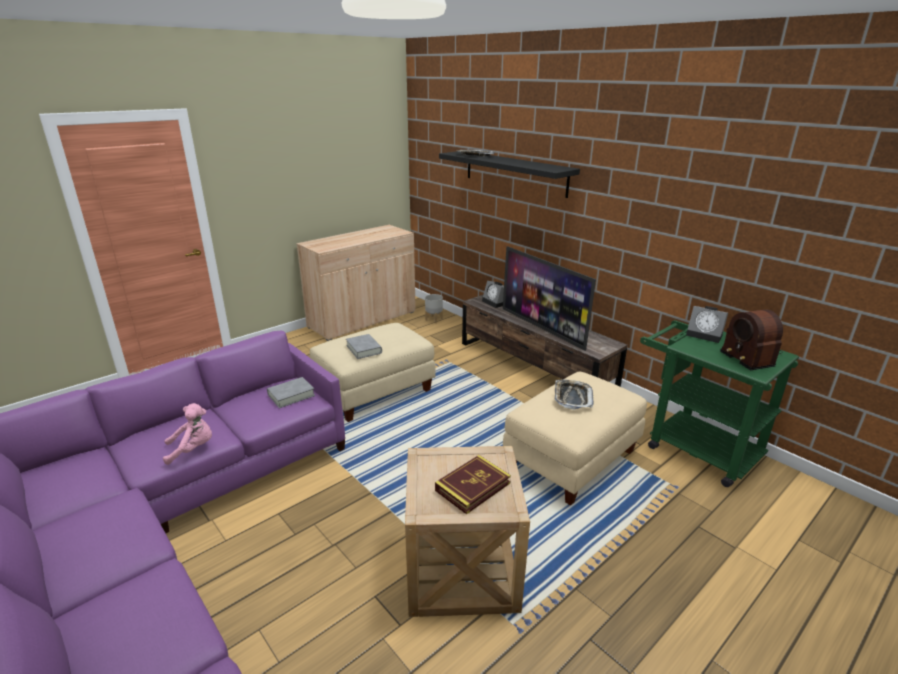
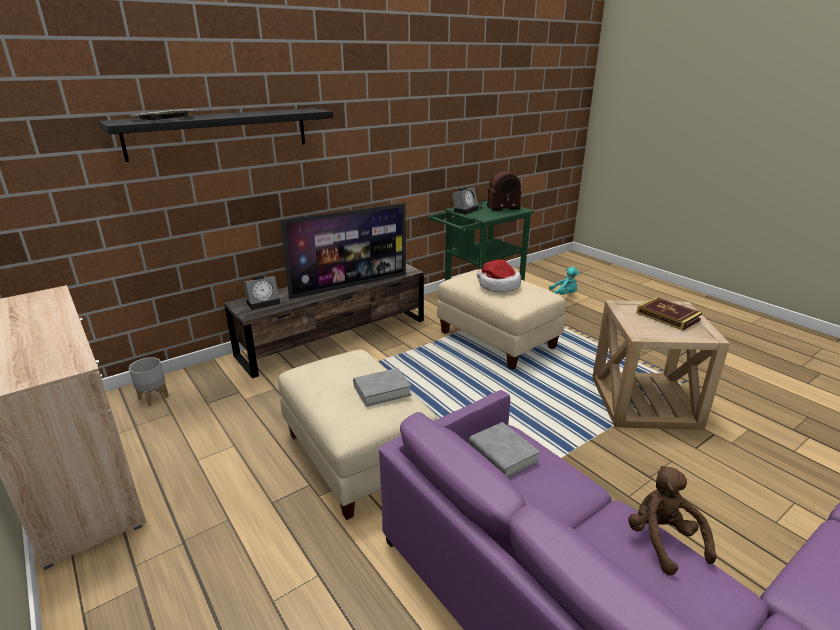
camera: 85 degrees left, 0 degrees up
(193, 449) = (663, 541): pink plush toy -> brown plush toy
(572, 397) = (498, 286): tray -> hat
(754, 533) = (563, 295): none -> turquoise plush toy

